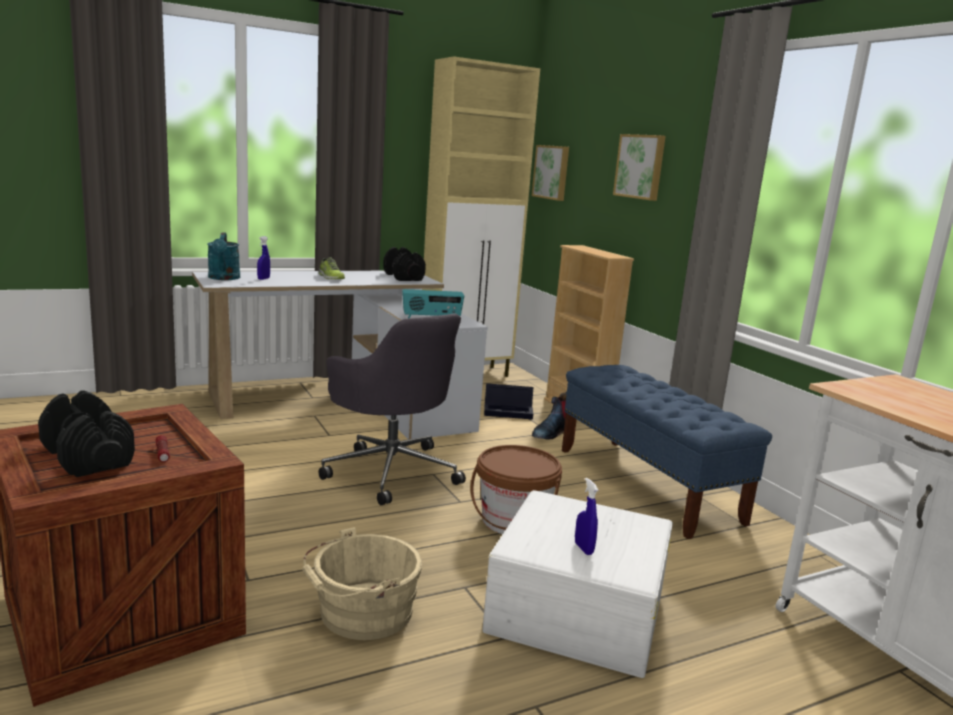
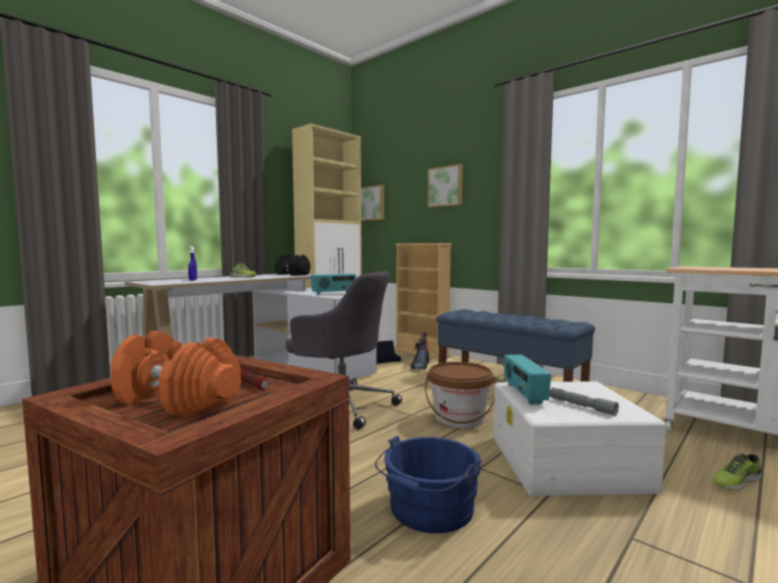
camera: 20 degrees left, 10 degrees down
(87, 457) = (174, 400): black dumbbell -> orange dumbbell
(224, 278) = (159, 281): turquoise watering can -> none
(361, 613) = (429, 510): beige bucket -> blue bucket
(539, 514) = (524, 394): none -> radio
(583, 548) = (582, 406): blue spray bottle -> grey flashlight
(765, 697) = (735, 481): none -> shoe

